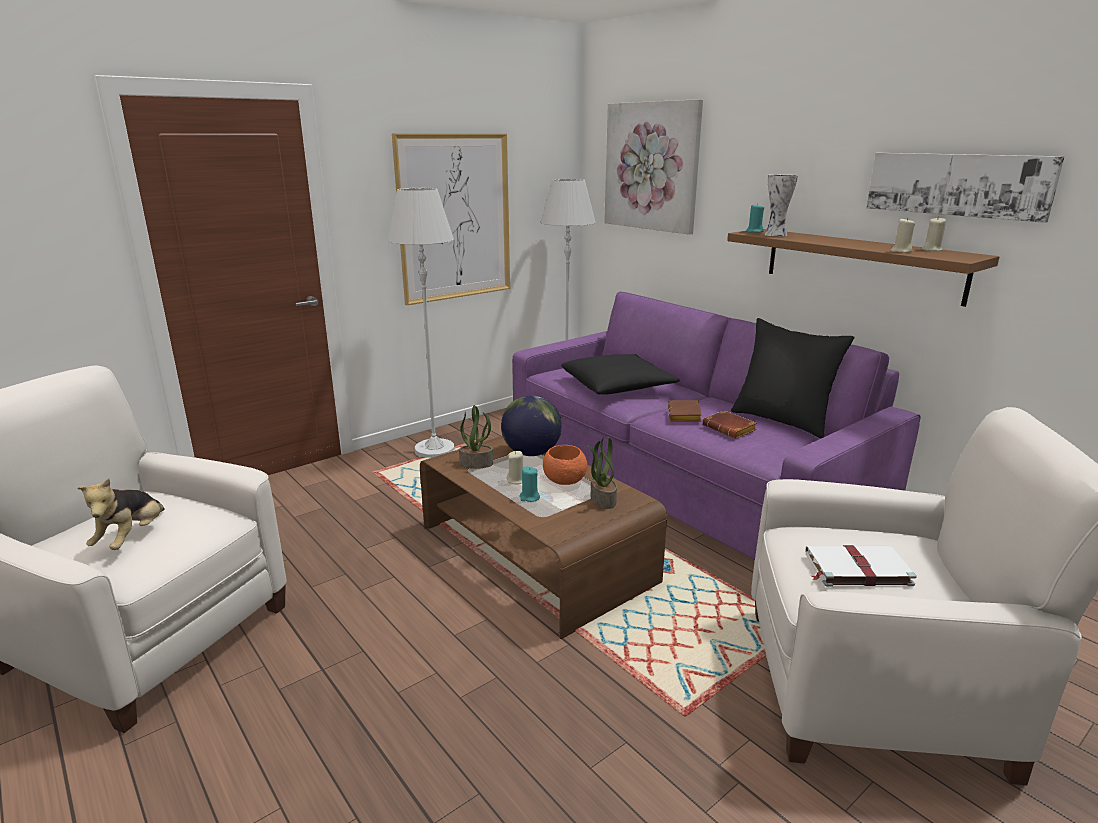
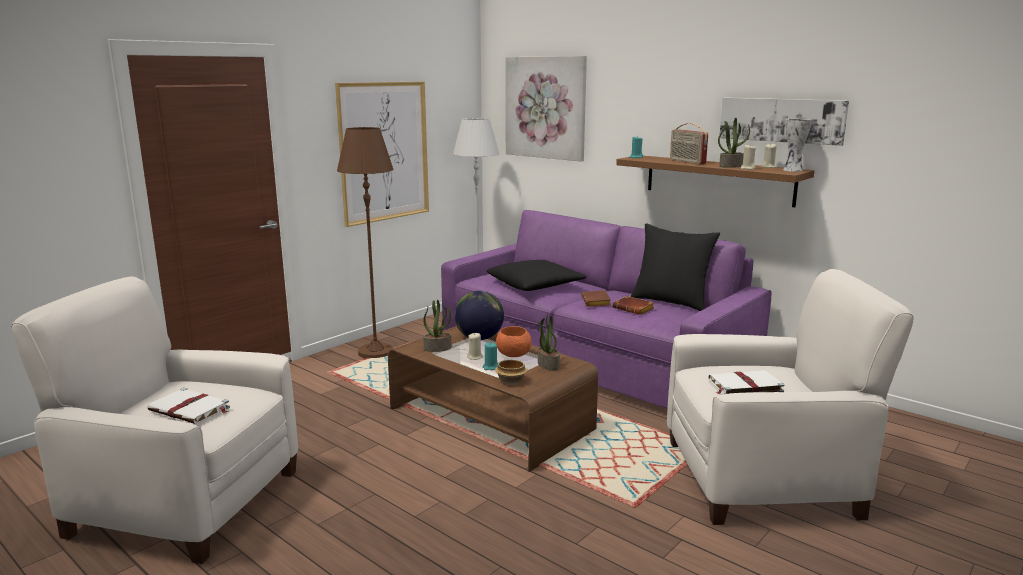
camera: 10 degrees left, 5 degrees down
(132, 538) = (190, 409): plush toy -> white book
(434, 450) = (375, 352): white floor lamp -> brown floor lamp
(546, 521) = (510, 381): none -> bowl
(776, 235) = (653, 159): vase -> vase (793, 170)
(819, 239) = (686, 162): none -> radio
(878, 247) = (730, 166): none -> potted plant

